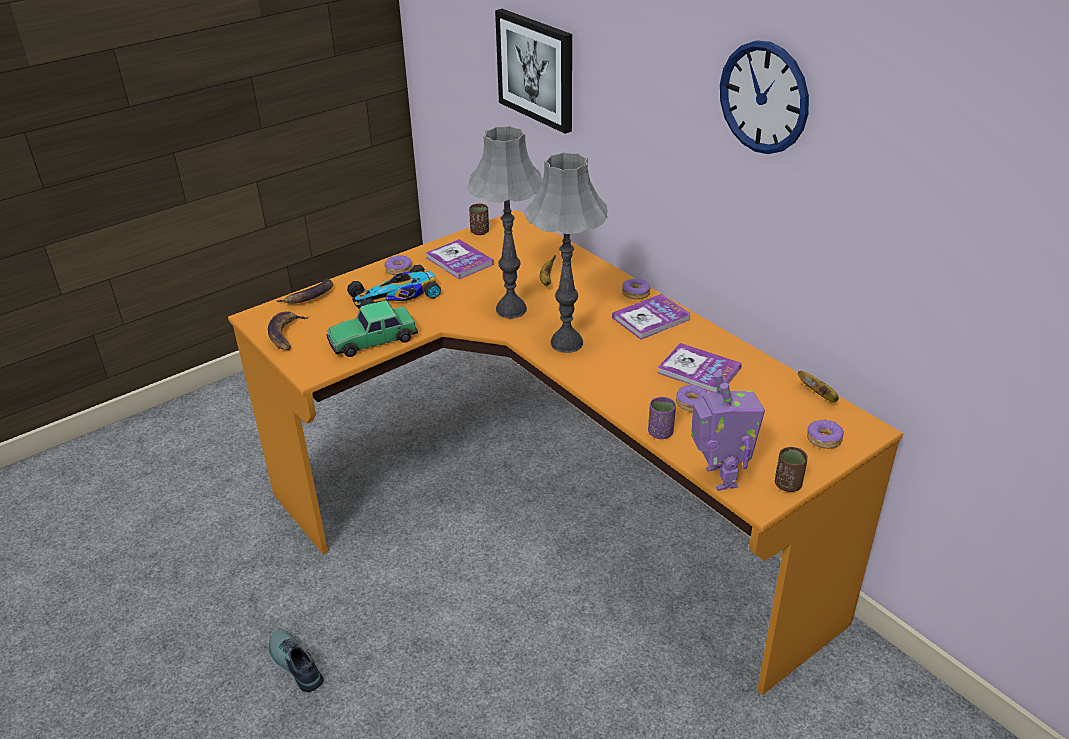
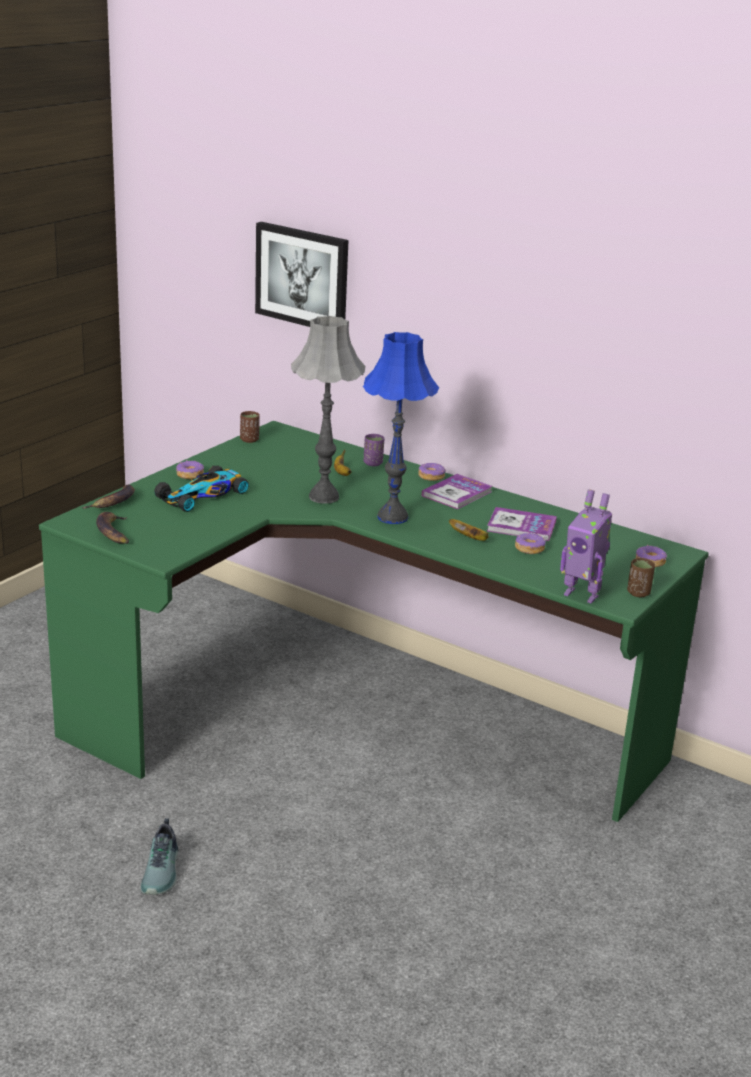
camera: 20 degrees left, 10 degrees down
(294, 665) = (163, 871): shoe -> shoe turned 120 degrees counterclockwise
(372, 340) = (205, 529): toy car -> none
(459, 261) = (246, 464): book -> none
(548, 513) = (356, 715): orange desk -> green desk
(566, 343) = (392, 517): grey table lamp -> blue table lamp
(660, 433) = (515, 571): purple cup -> purple cup (373, 463)
(719, 478) = (582, 594): toy robot -> toy robot turned 150 degrees clockwise
(764, 97) = (558, 279): wall clock -> none
(819, 395) = (630, 534): banana -> banana (470, 538)

